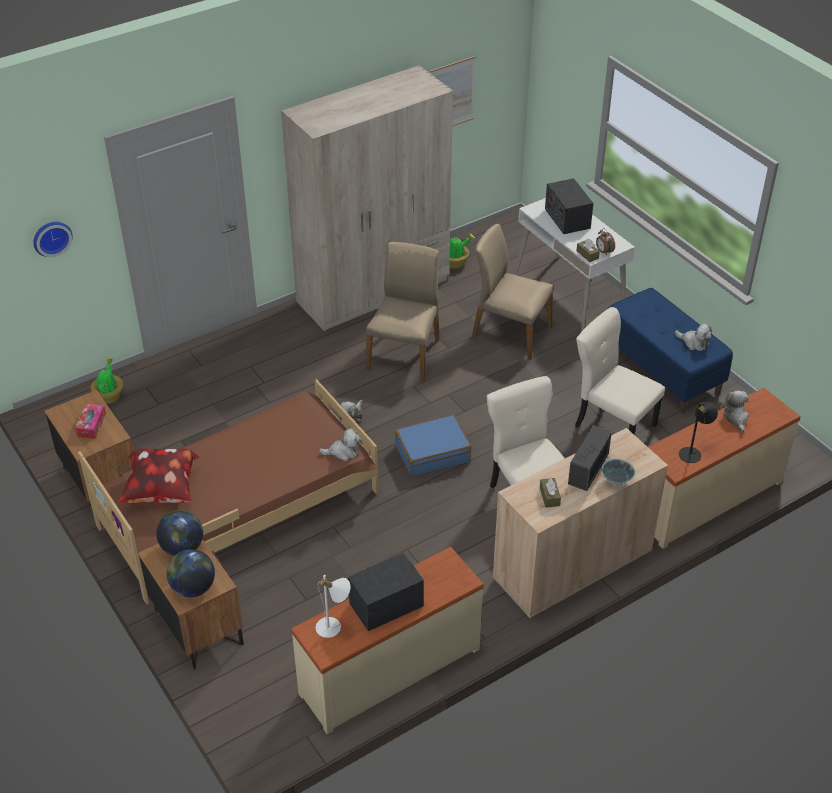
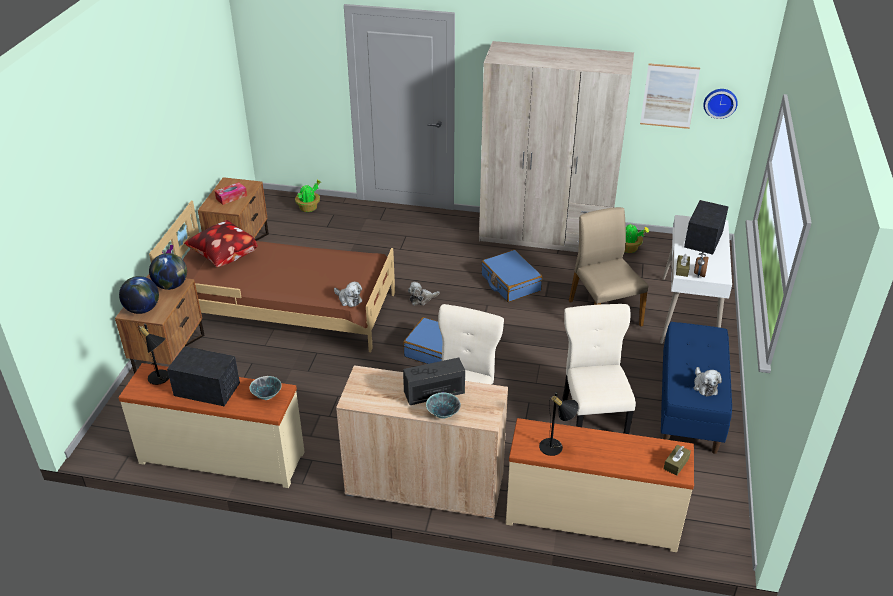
camera: 45 degrees right, 5 degrees down
(51, 237) = (295, 67): wall clock -> wall clock (720, 102)
(333, 627) = (161, 379): white table lamp -> black table lamp
(405, 354) = (510, 283): beige chair -> blue suitcase
(443, 572) = (267, 396): none -> bowl
(549, 496) = (381, 391): brown tissue box -> brown tissue box (676, 464)
(736, 418) = (632, 448): plush toy -> none

